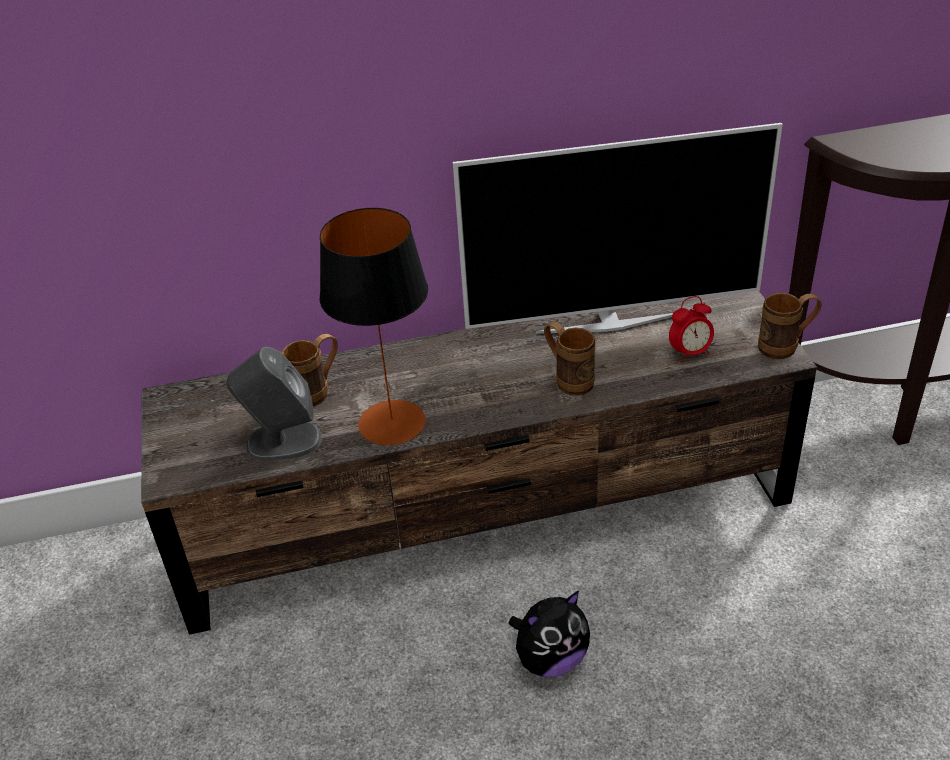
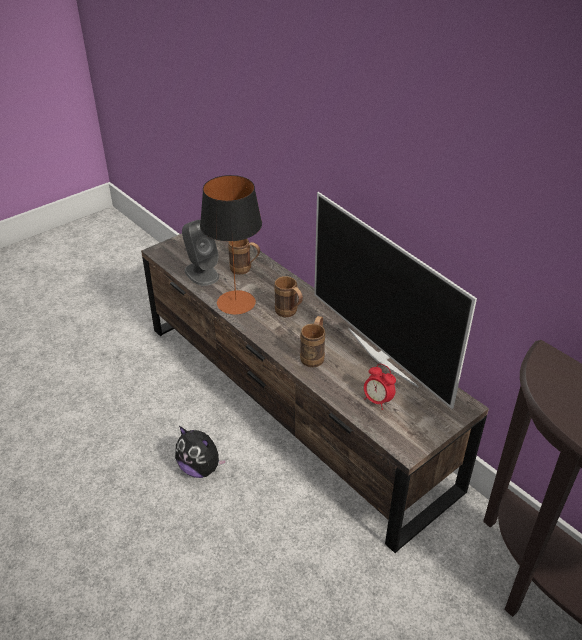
camera: 60 degrees right, 0 degrees up
(786, 347) = (419, 447): brown mug -> brown mug (289, 313)

